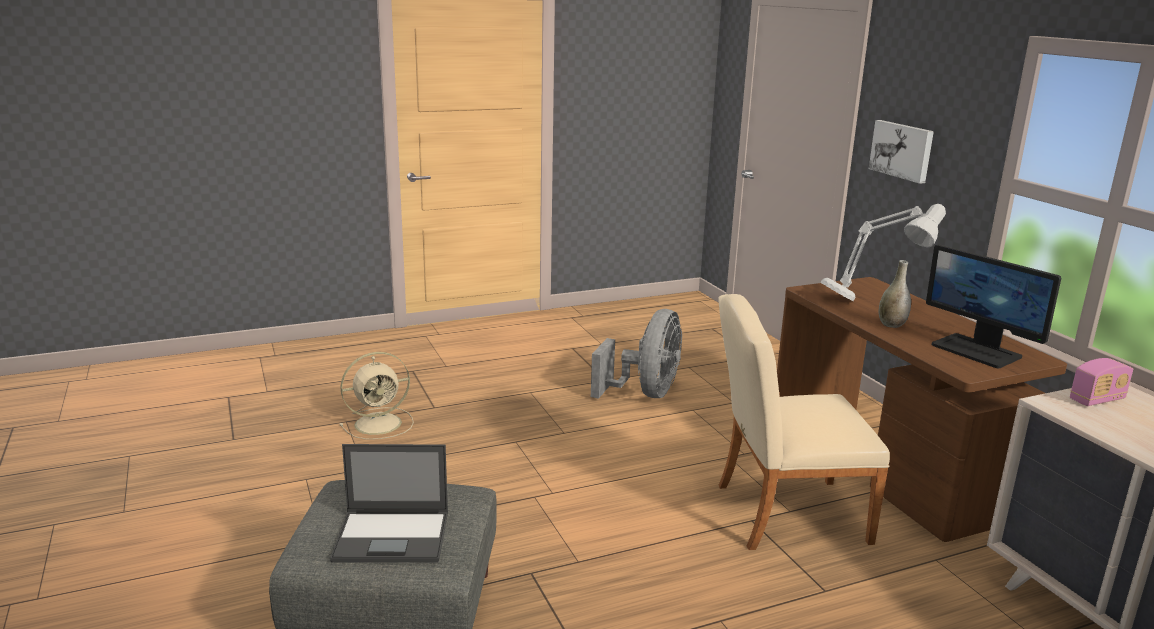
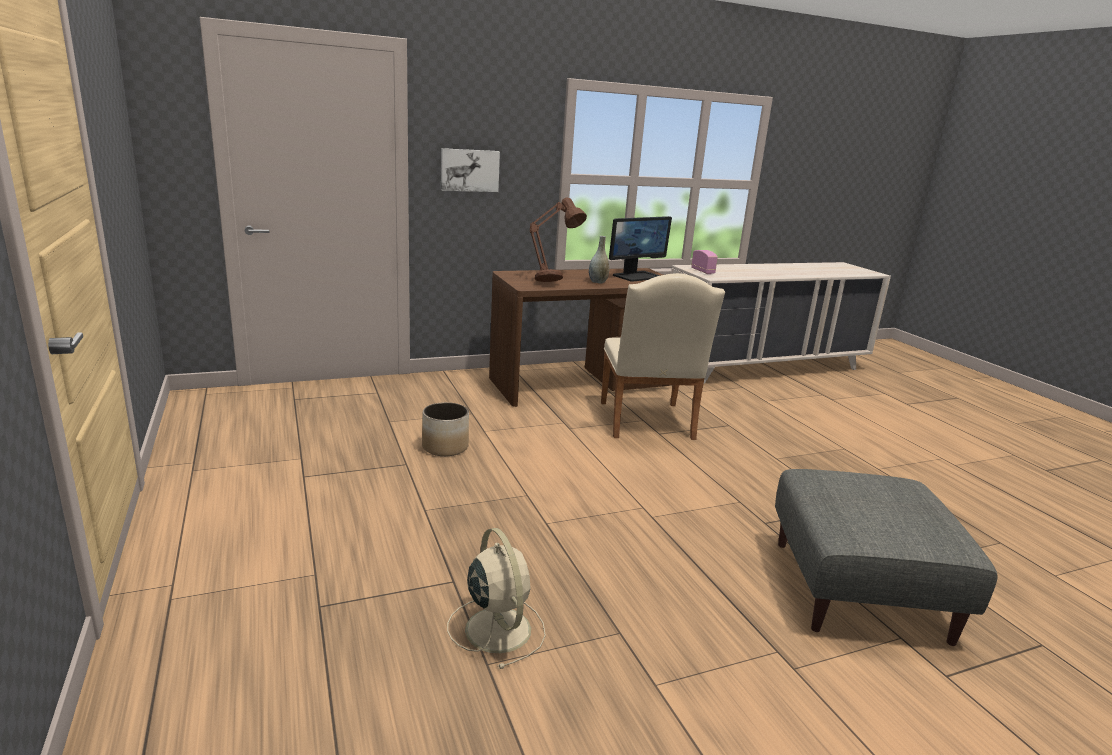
camera: 90 degrees left, 0 degrees up
(393, 536) = (900, 504): laptop -> none
(646, 393) = (444, 447): grey fan -> planter
(872, 303) = (553, 279): grey table lamp -> brown table lamp

